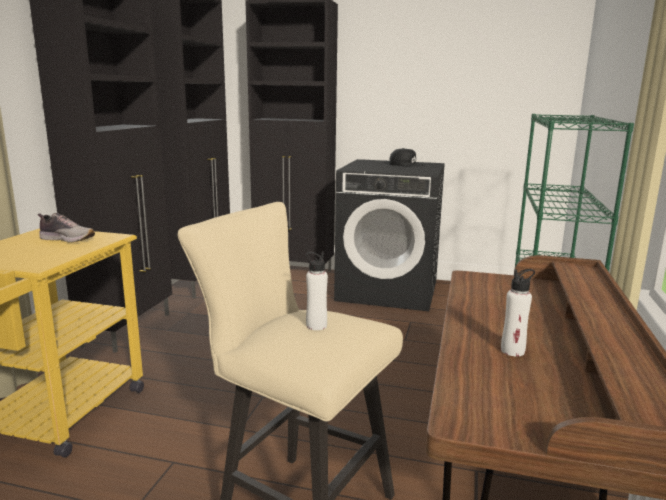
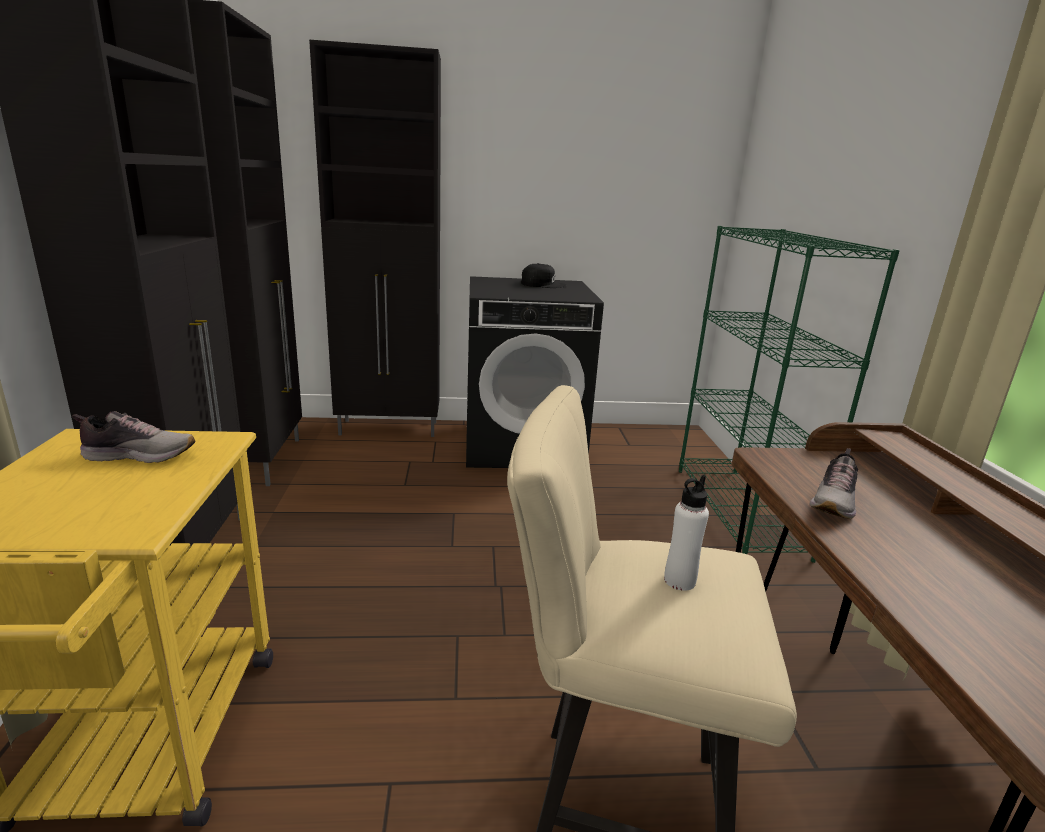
camera: 20 degrees left, 5 degrees up
(487, 303) = (834, 502): none -> shoe
(512, 351) = (953, 585): white bottle -> none

